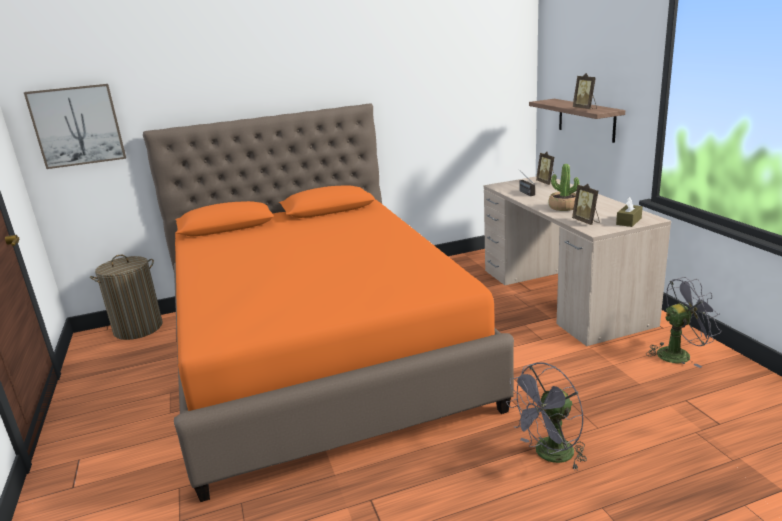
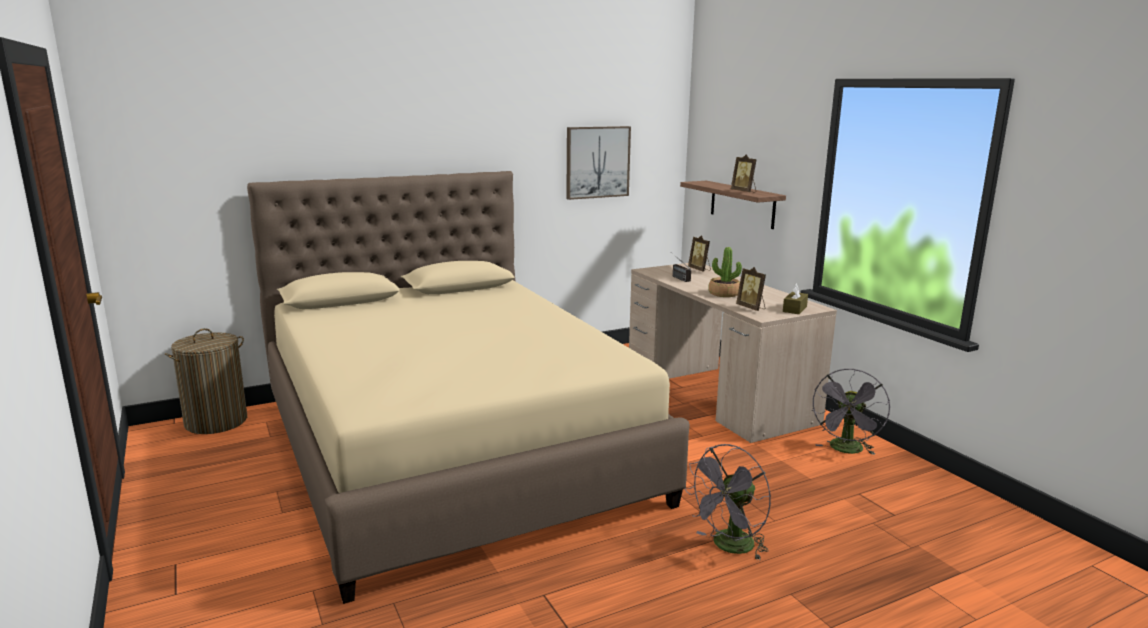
camera: 10 degrees left, 5 degrees down
(77, 126) = (167, 171): picture -> picture (597, 162)
(319, 352) = (452, 448): orange bed -> beige bed
(679, 354) = (846, 450): grey fan -> grey fan turned 135 degrees clockwise

